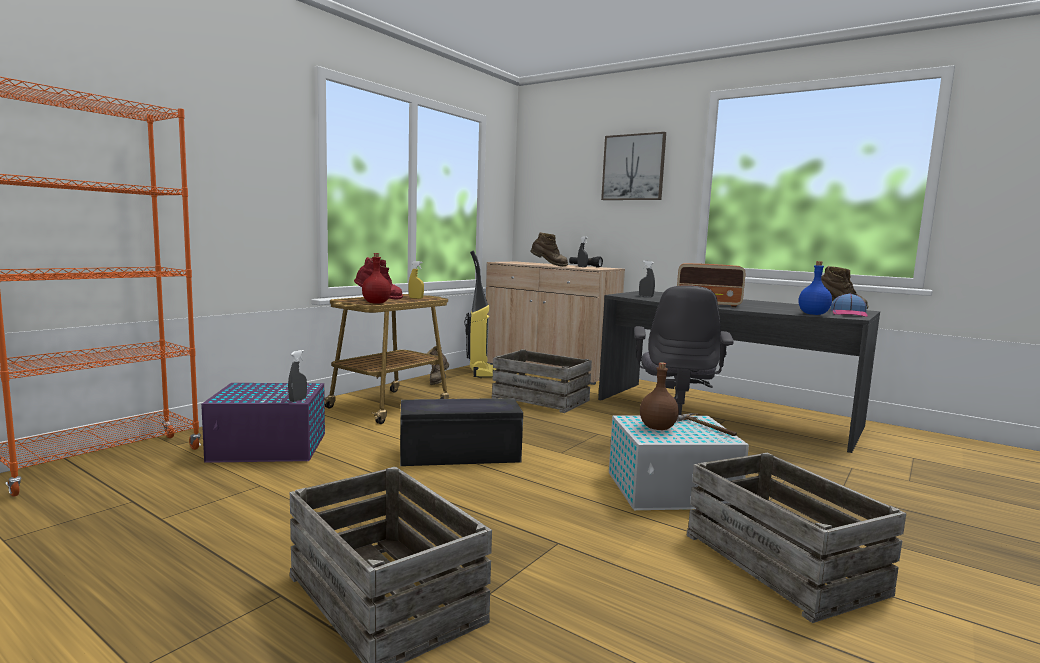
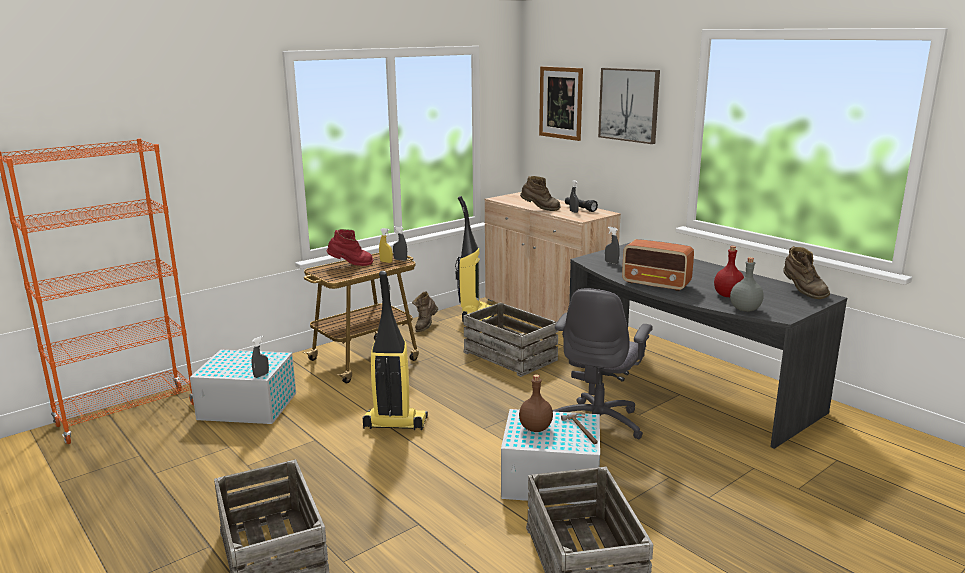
camera: 15 degrees right, 10 degrees up
(270, 448) = (249, 407): purple storage box -> white storage box
(376, 303) = (342, 275): red bottle -> red bottle (728, 295)
(430, 297) = (400, 260): none -> grey spray bottle
(459, 454) = (394, 424): black storage box -> vacuum cleaner
(559, 174) = (561, 103): none -> picture
(812, 314) = (744, 309): blue bottle -> grey bottle
(849, 314) = (790, 308): cap -> none

